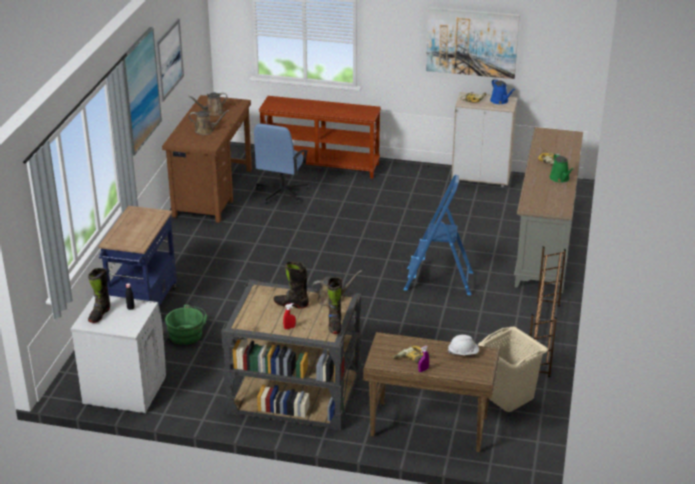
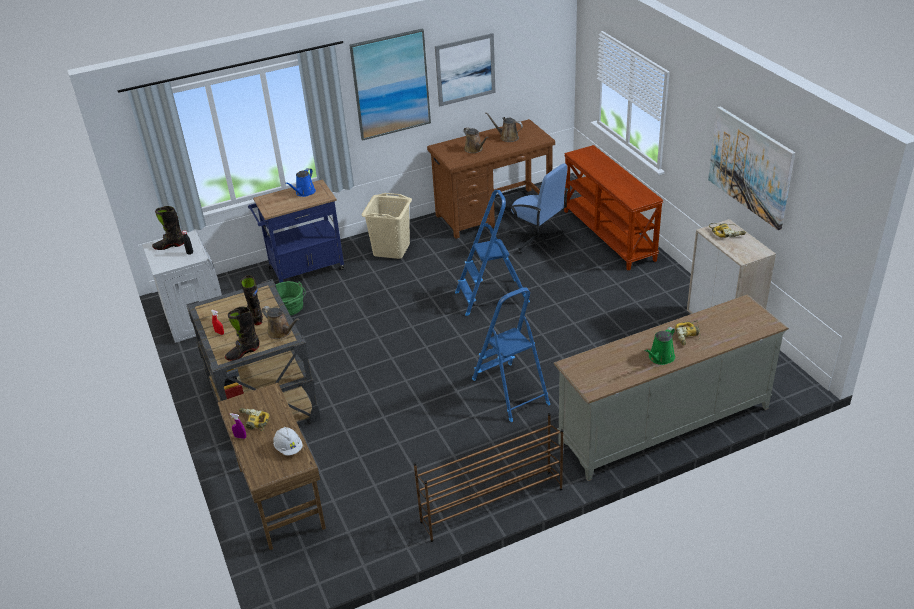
camera: 55 degrees right, 5 degrees up
(281, 193) = (537, 241): blue office chair -> blue office chair turned 120 degrees counterclockwise
(320, 241) = (491, 297): none -> blue step ladder
(500, 101) = (749, 248): blue watering can -> blue watering can (304, 193)
(508, 396) = (372, 527): beige laundry basket -> beige laundry basket (392, 249)

